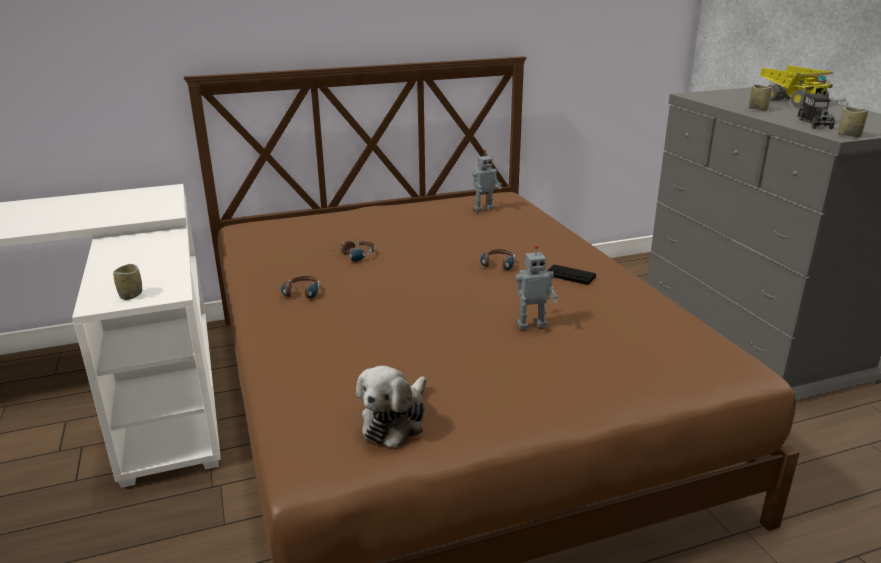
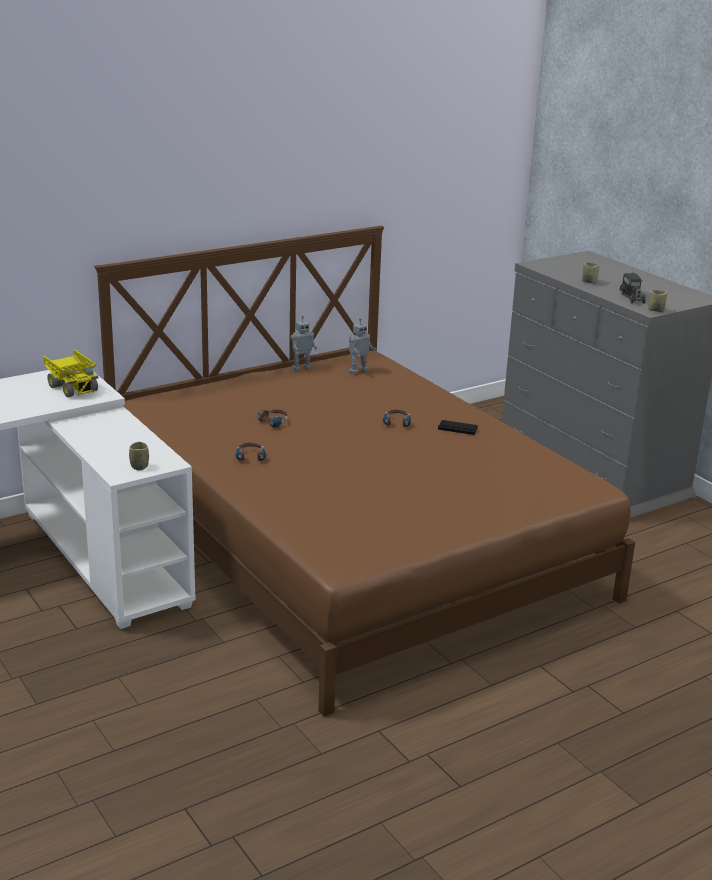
camera: 15 degrees left, 0 degrees up
(396, 421) = (381, 536): plush toy -> none
(531, 324) = (442, 468): toy robot -> toy robot (301, 368)
(792, 101) = (614, 271): toy truck -> toy truck (73, 387)

